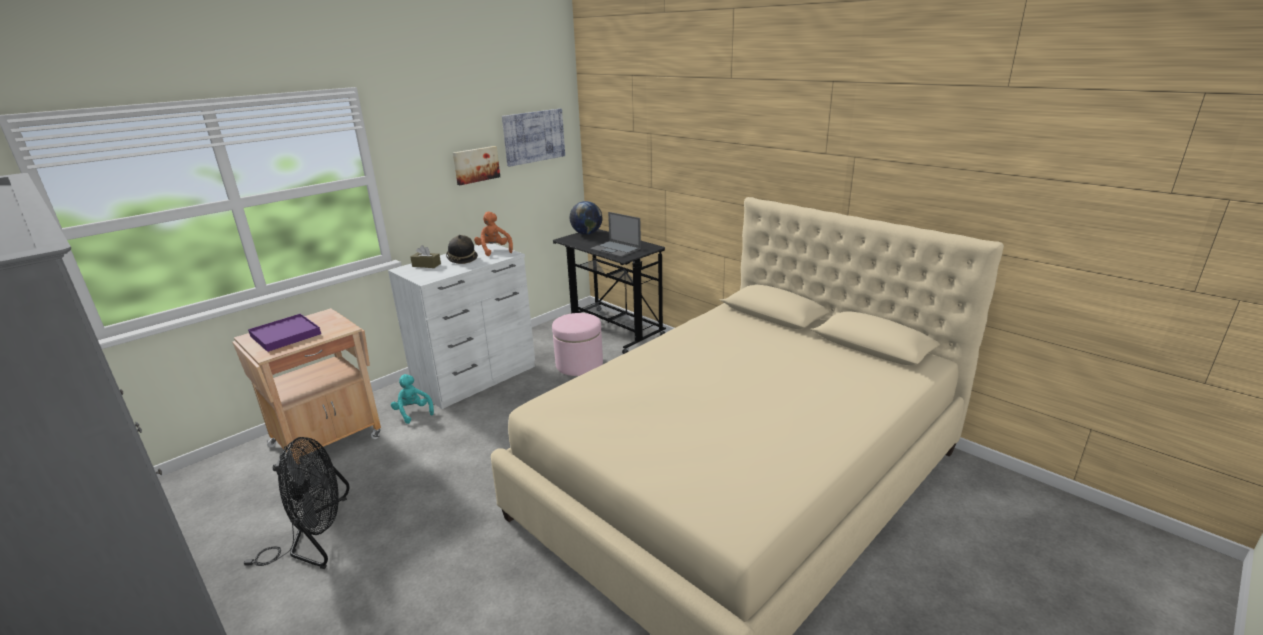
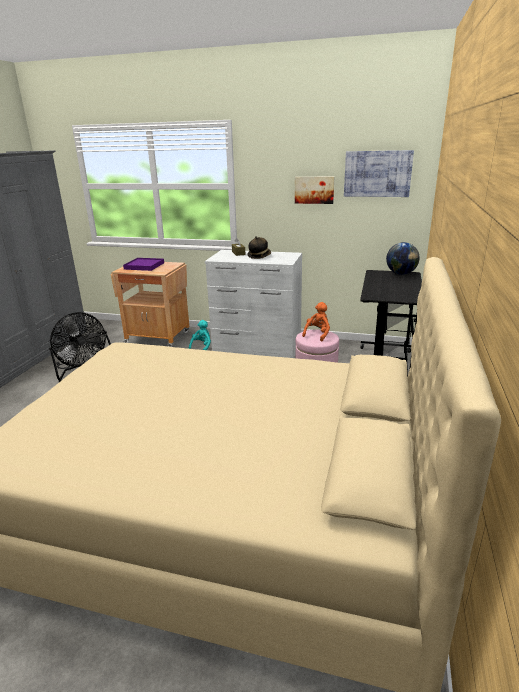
camera: 60 degrees right, 0 degrees up
(494, 250) = (286, 257): orange plush toy -> orange plush toy (317, 334)
(616, 249) = (384, 290): laptop -> none

